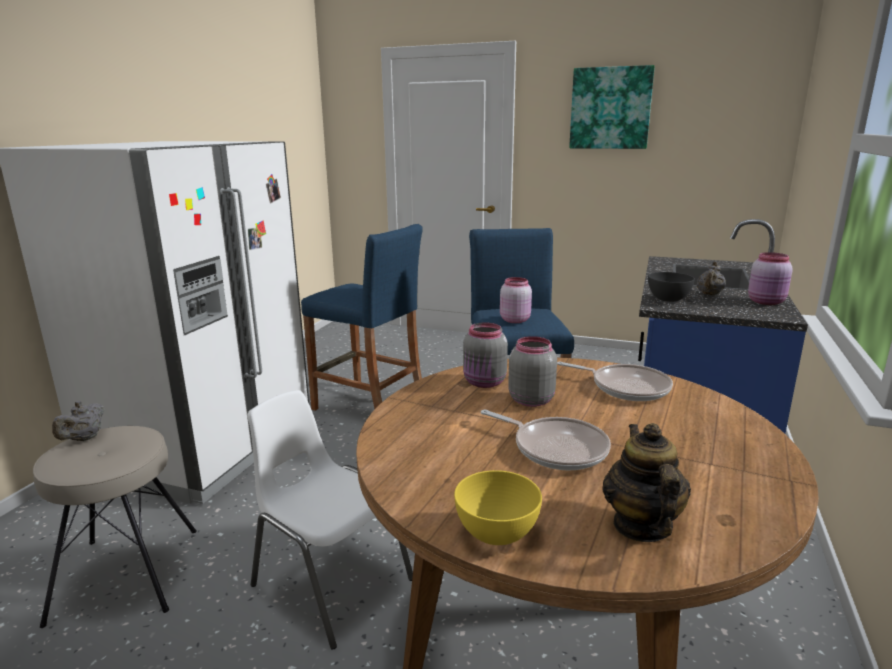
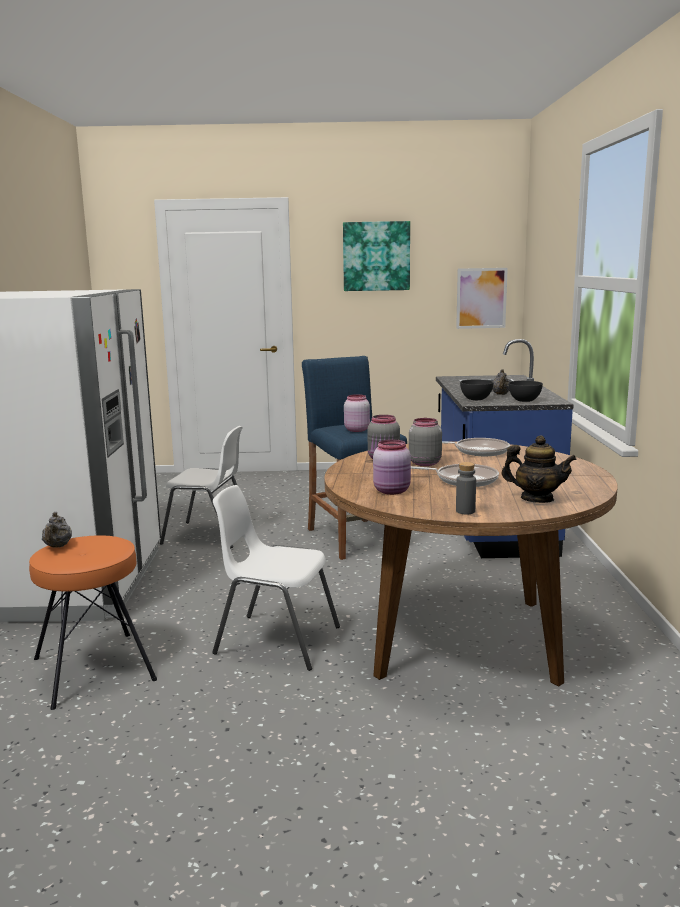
camera: 20 degrees left, 5 degrees down
(128, 573) = (95, 668): beige stool -> orange stool
(369, 407) = (209, 535): blue stool -> white chair
(497, 532) = (465, 511): yellow bowl -> grey bottle
(641, 525) = (537, 499): teapot -> teapot turned 135 degrees clockwise
(735, 309) = (524, 400): none -> grey bowl
(737, 161) = (481, 298): none -> picture
(767, 302) = (541, 395): pink jar -> pink jar (393, 491)

